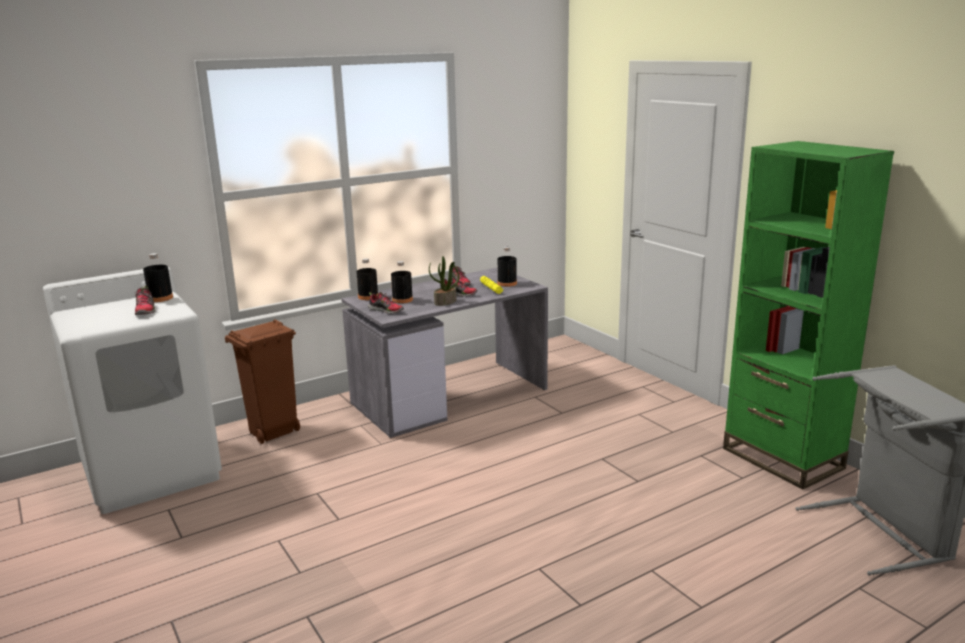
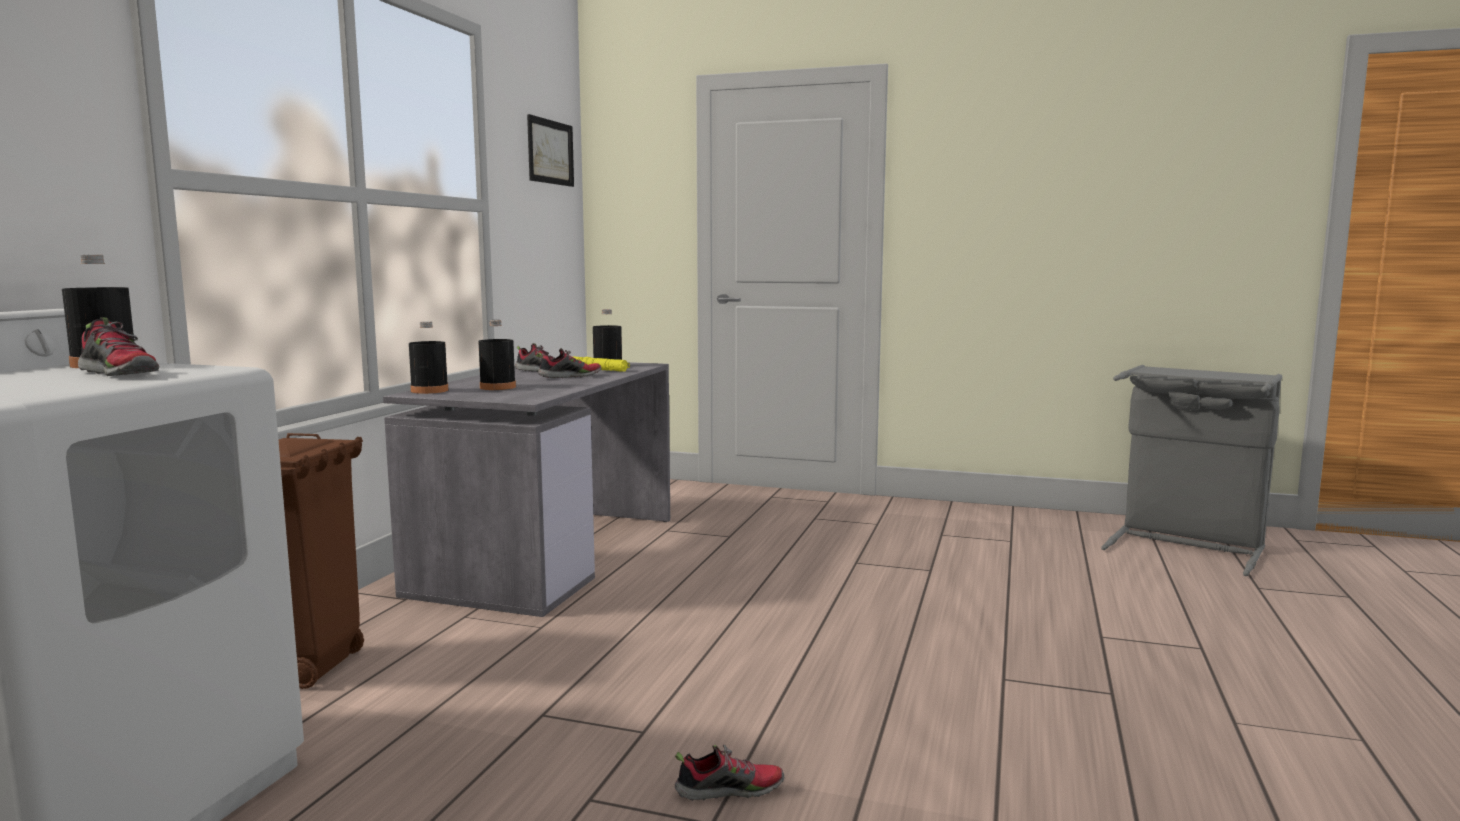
camera: 40 degrees left, 10 degrees down
(386, 311) = (503, 396): shoe -> shoe (730, 790)
(445, 302) = (571, 382): potted plant -> none
(527, 119) = (550, 152): none -> picture
(782, 458) = (1010, 519): green bookcase -> none

